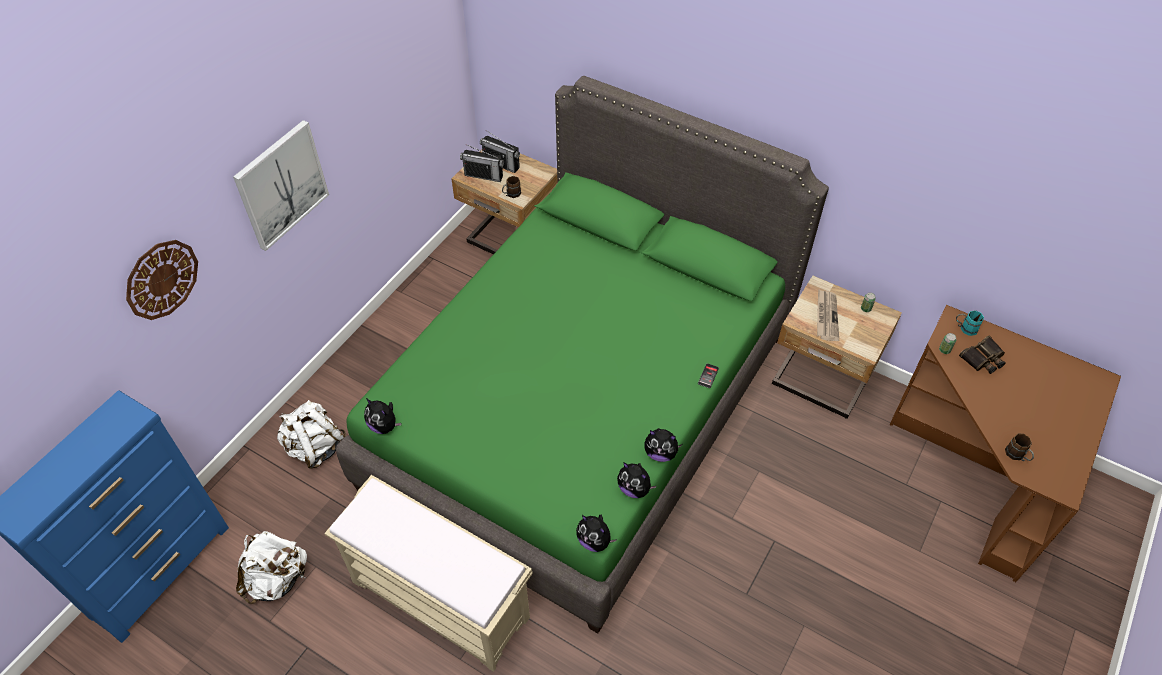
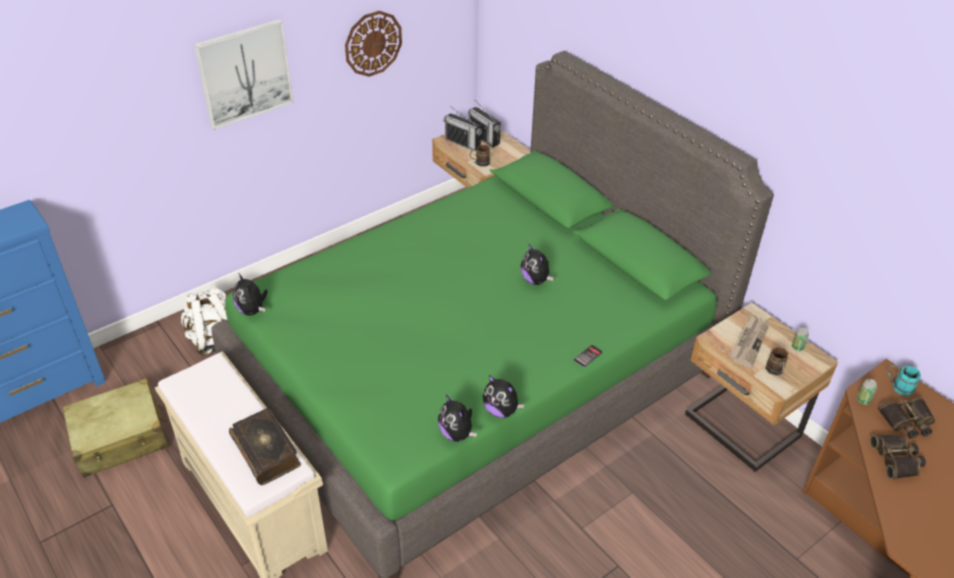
camera: 20 degrees right, 10 degrees down
(161, 279) = (99, 113): wall clock -> wall clock (373, 43)
(277, 579) = (120, 438): white backpack -> beige suitcase
(472, 562) = (267, 452): none -> book
(594, 541) = (391, 468): plush toy -> plush toy (535, 280)
(988, 396) = (897, 460): none -> binoculars
(1017, 456) = (906, 530): brown mug -> brown mug (775, 372)

